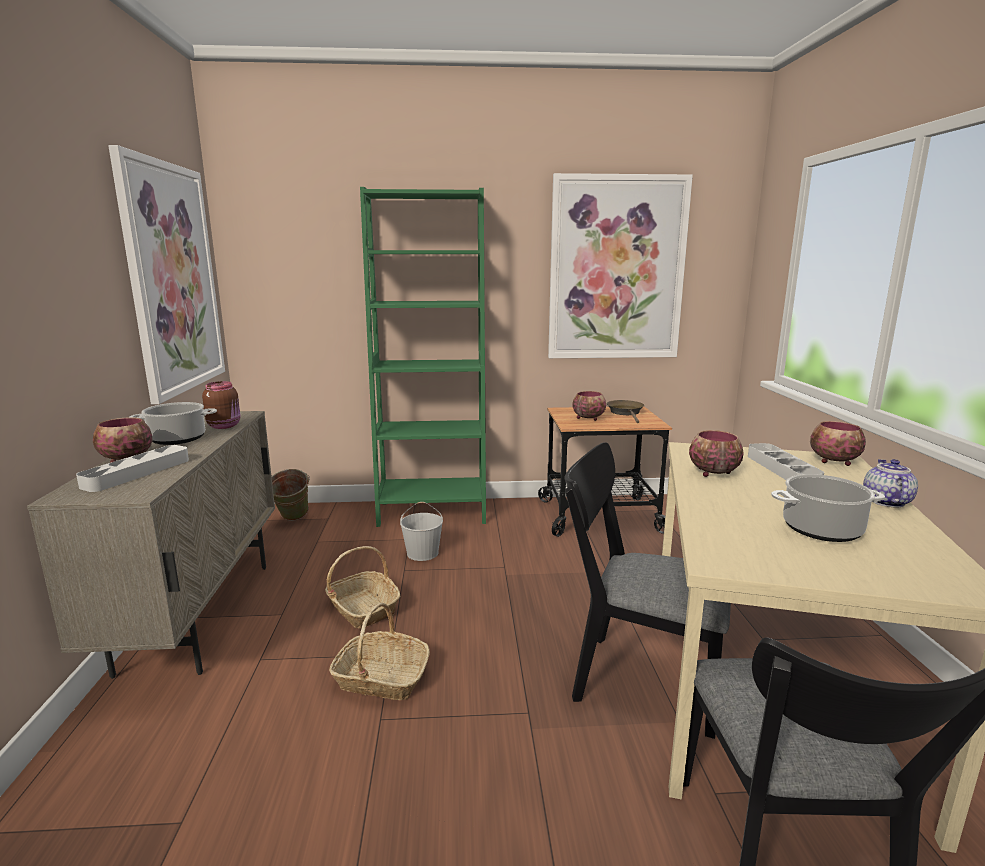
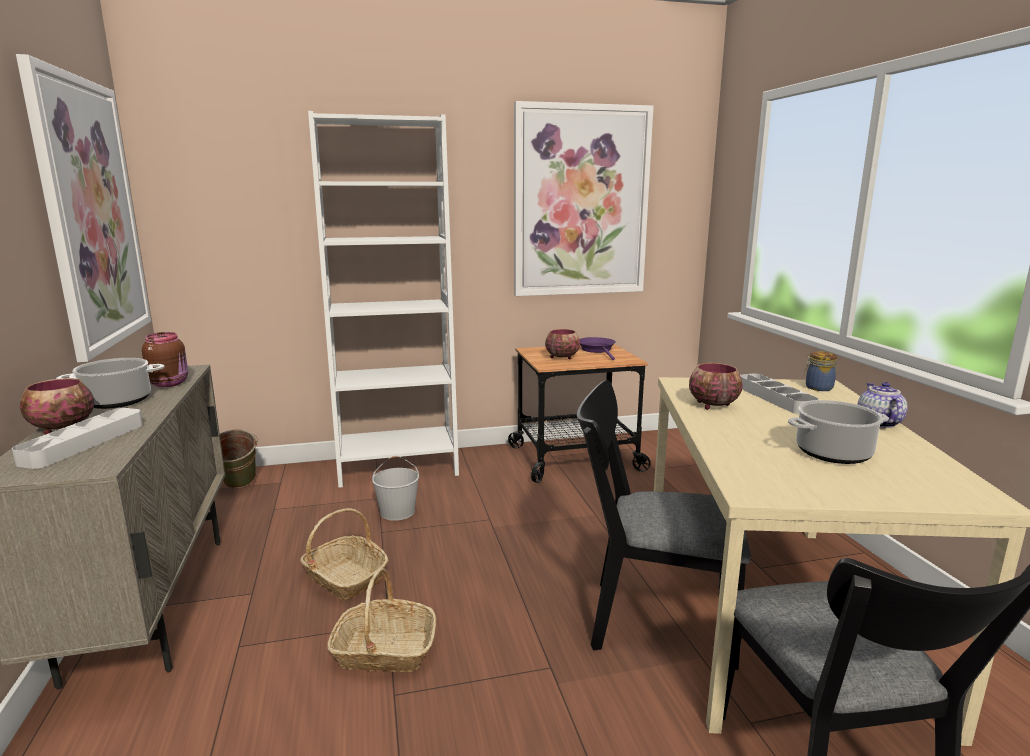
camera: 10 degrees left, 0 degrees up
(432, 512) = (397, 467): green bookcase -> white bookcase
(626, 413) = (597, 350): brown frying pan -> purple frying pan
(833, 461) = (817, 388): bowl -> jar

